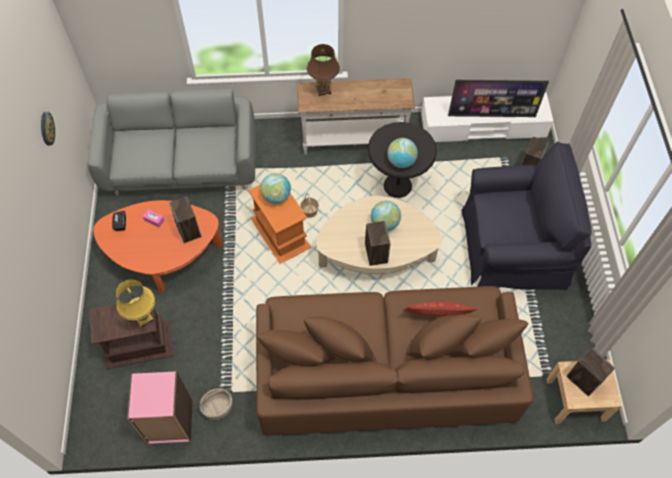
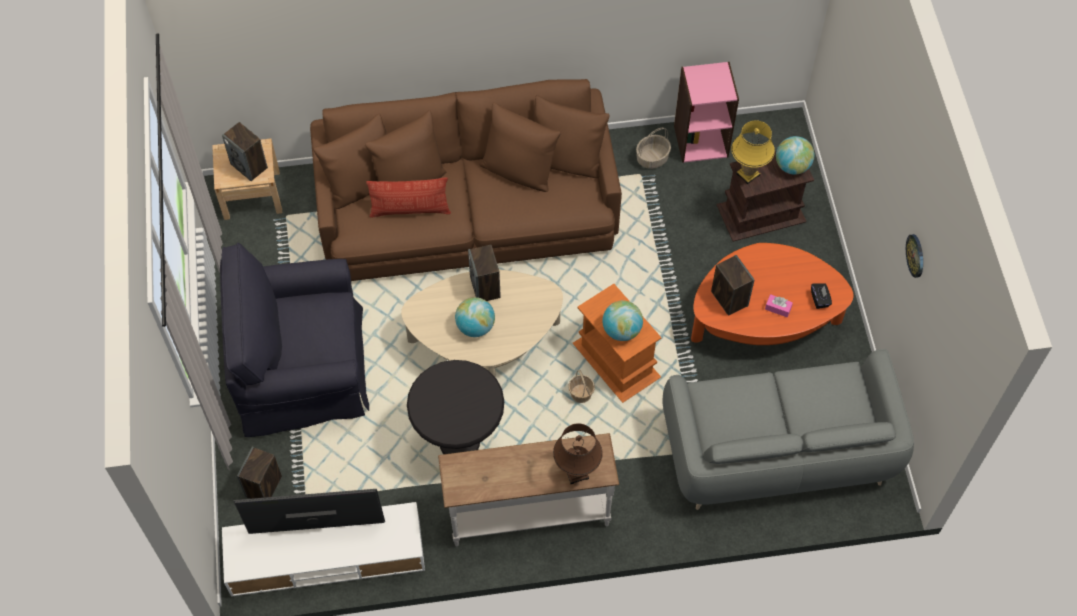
camera: 175 degrees right, 0 degrees up
(401, 161) = (456, 379): globe -> globe (792, 166)

